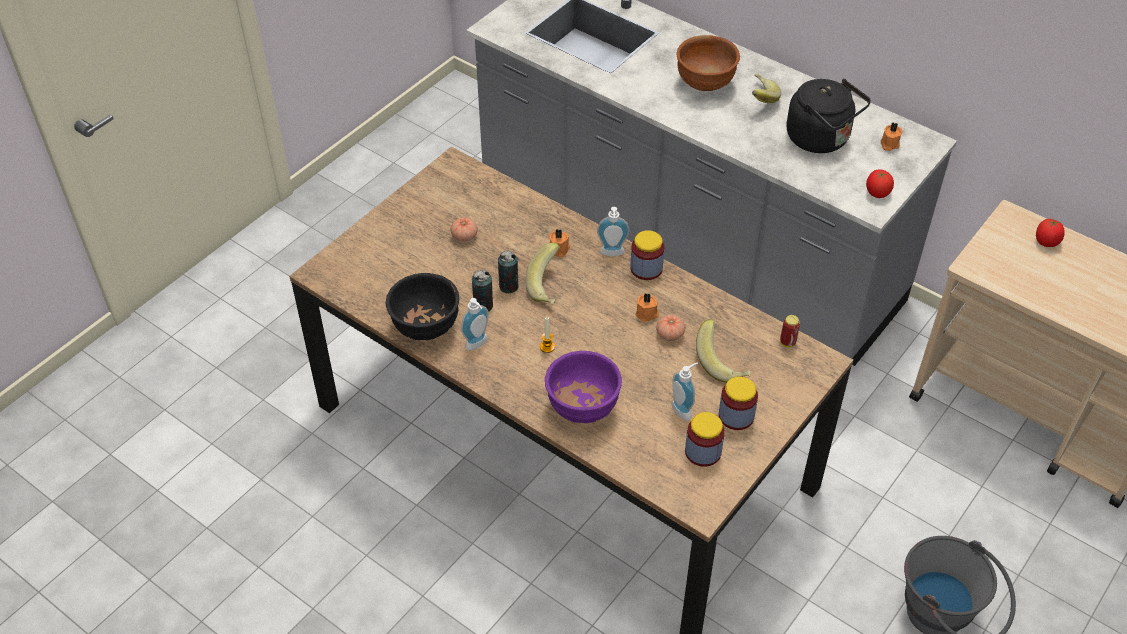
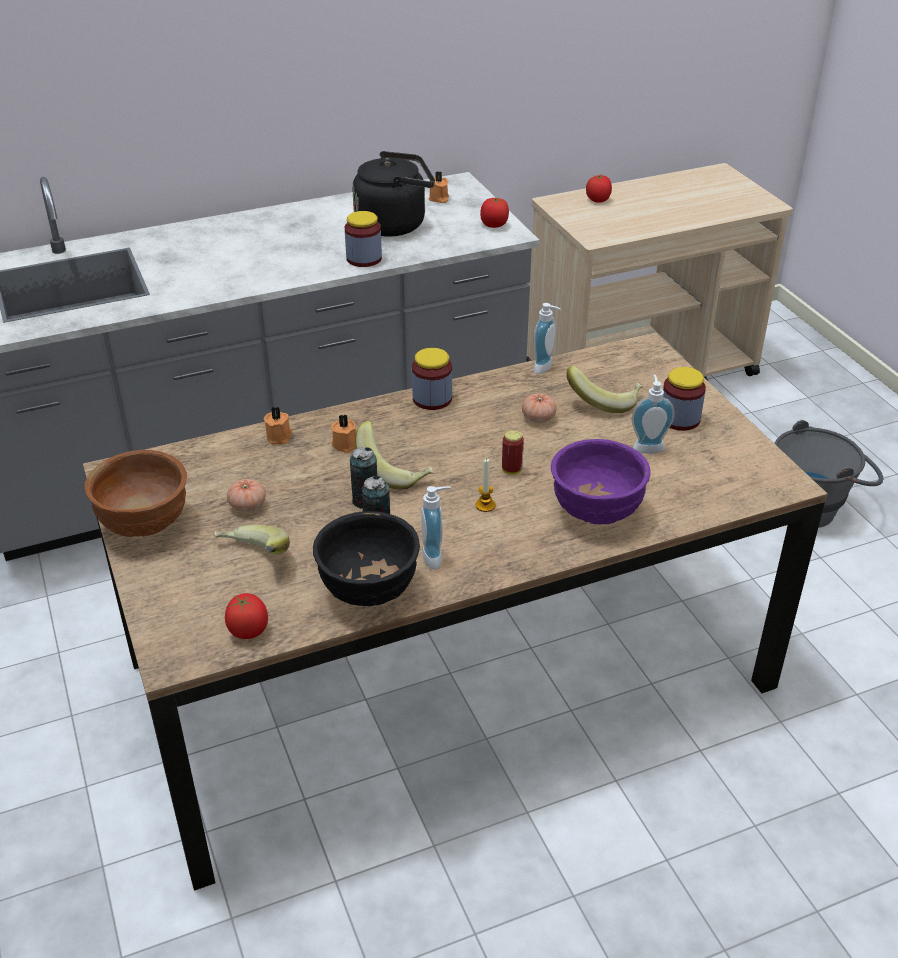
camera: 60 degrees left, 10 degrees down
(359, 291) = (248, 631): none -> tomato
(612, 254) = (389, 412): soap dispenser -> soap dispenser (545, 368)
(647, 314) = (497, 422): orange candle -> orange candle (280, 436)
(703, 452) = (713, 456): jar -> jar (364, 259)
(704, 84) = (242, 251): brown bowl -> brown bowl (145, 525)
(759, 98) = (300, 233): banana -> banana (252, 558)
(787, 342) = (607, 356): can -> can (512, 470)

